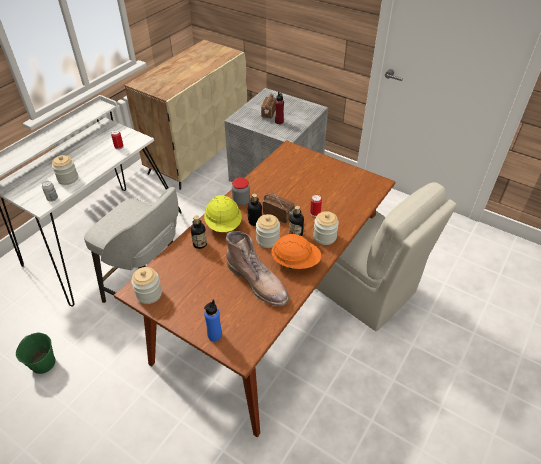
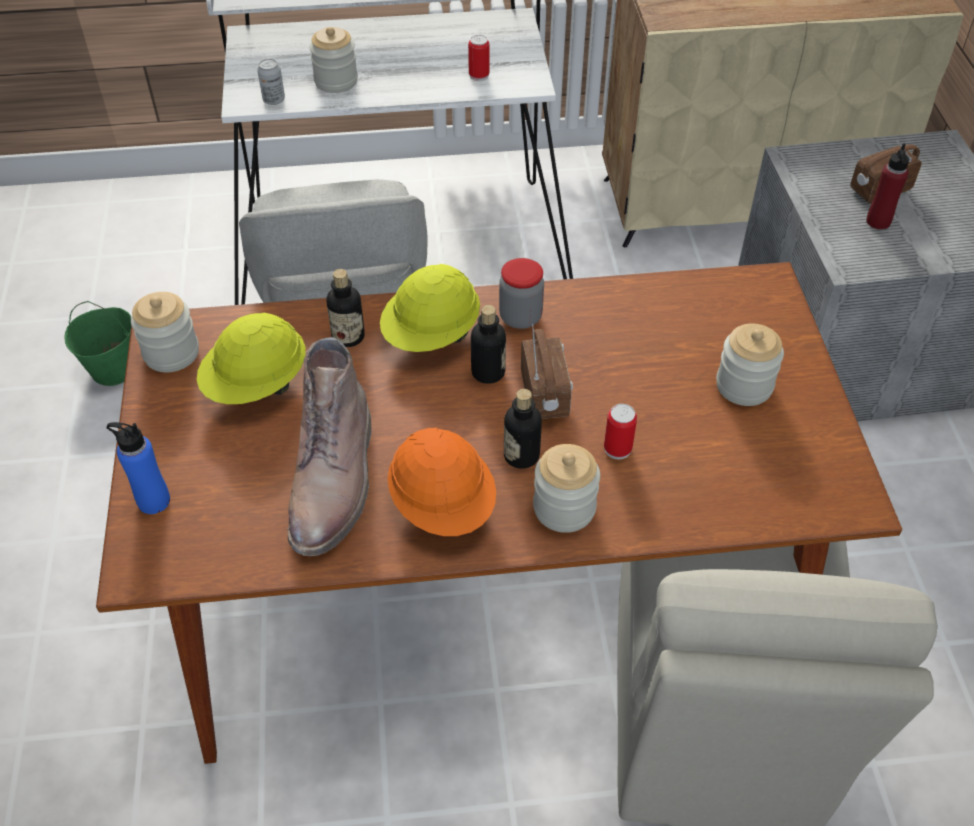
camera: 50 degrees right, 5 degrees up
(193, 278) = (257, 384): none -> yellow hard hat
(268, 240) = (459, 423): jar -> jar (744, 385)

